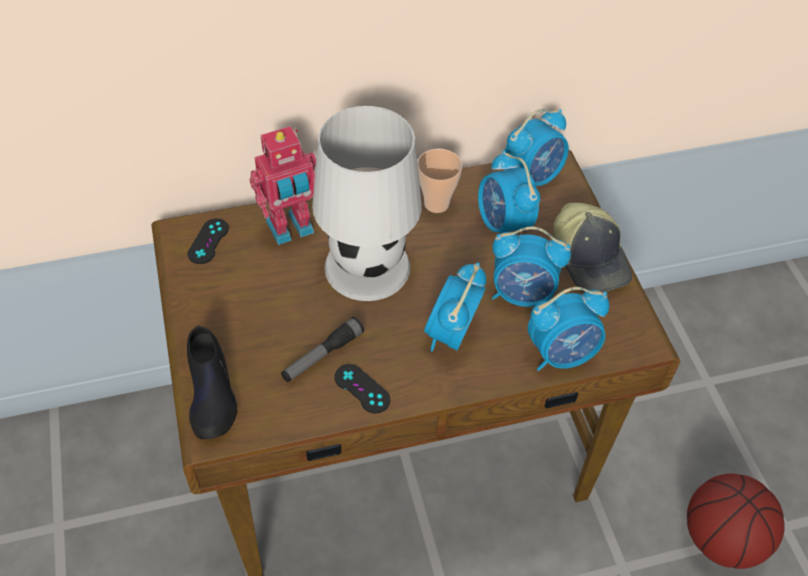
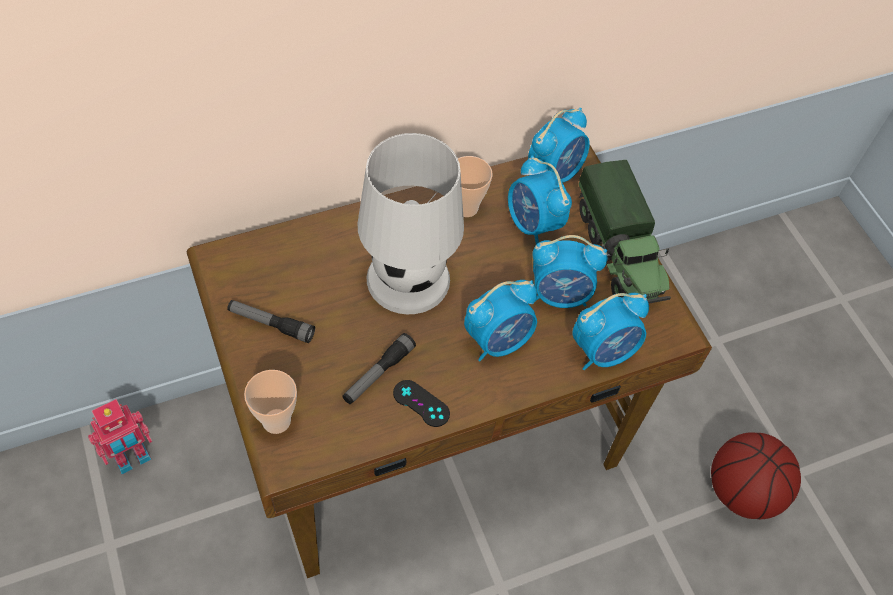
camera: 10 degrees left, 5 degrees up
(208, 241) = (248, 265): black game controller -> none
(211, 392) = (276, 421): black shoe -> cup
(221, 299) = (271, 324): none -> flashlight
(291, 229) = (328, 246): toy robot -> toy robot (132, 458)
(451, 334) = (498, 340): alarm clock -> alarm clock turned 135 degrees counterclockwise
(590, 259) = (619, 253): cap -> toy truck

